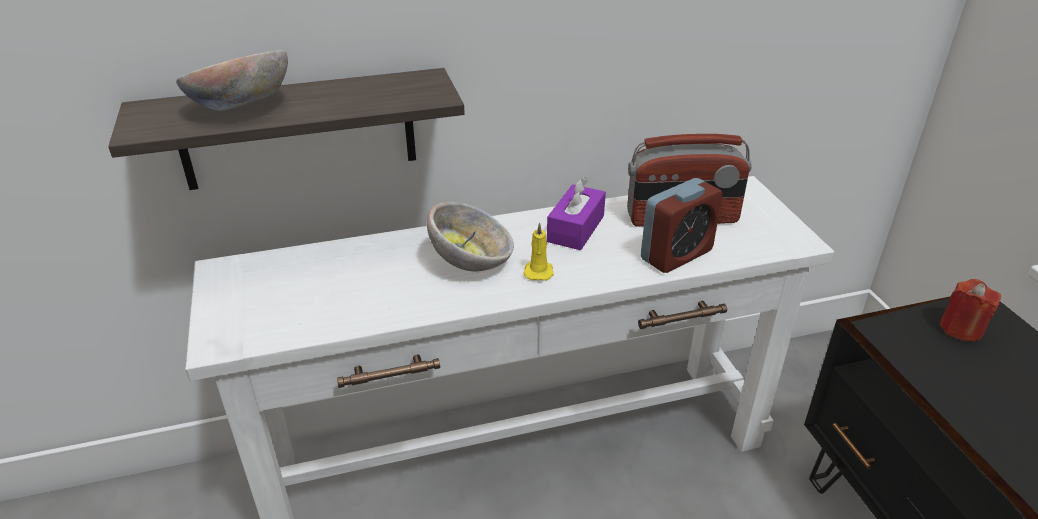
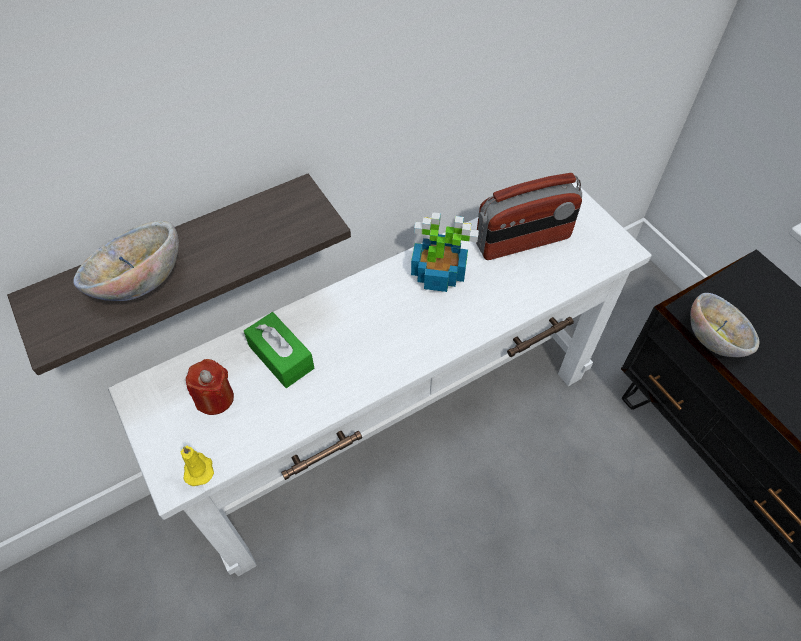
camera: 15 degrees left, 20 degrees up
(378, 266) = (281, 357): none -> green tissue box
(472, 261) = (361, 332): bowl -> bowl (713, 339)
(538, 271) = (422, 331): yellow candle -> yellow candle (199, 469)
(575, 229) = (437, 273): purple tissue box -> potted plant
(676, 255) = (529, 287): alarm clock -> none
(961, 329) = (745, 296): red candle -> red candle (215, 398)

